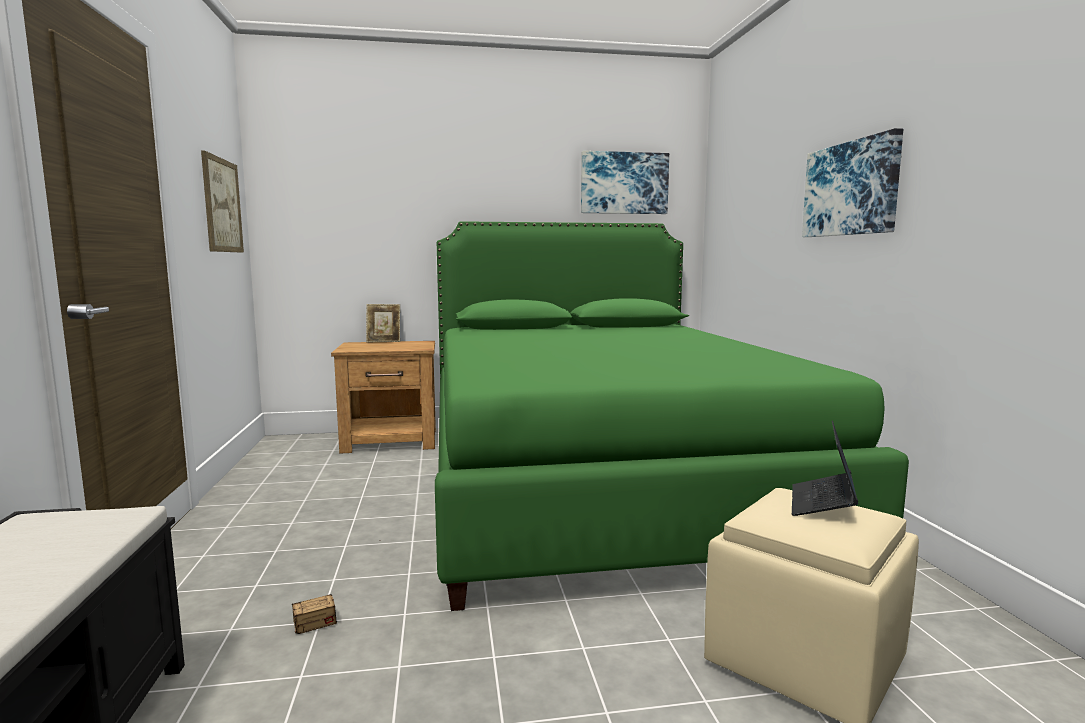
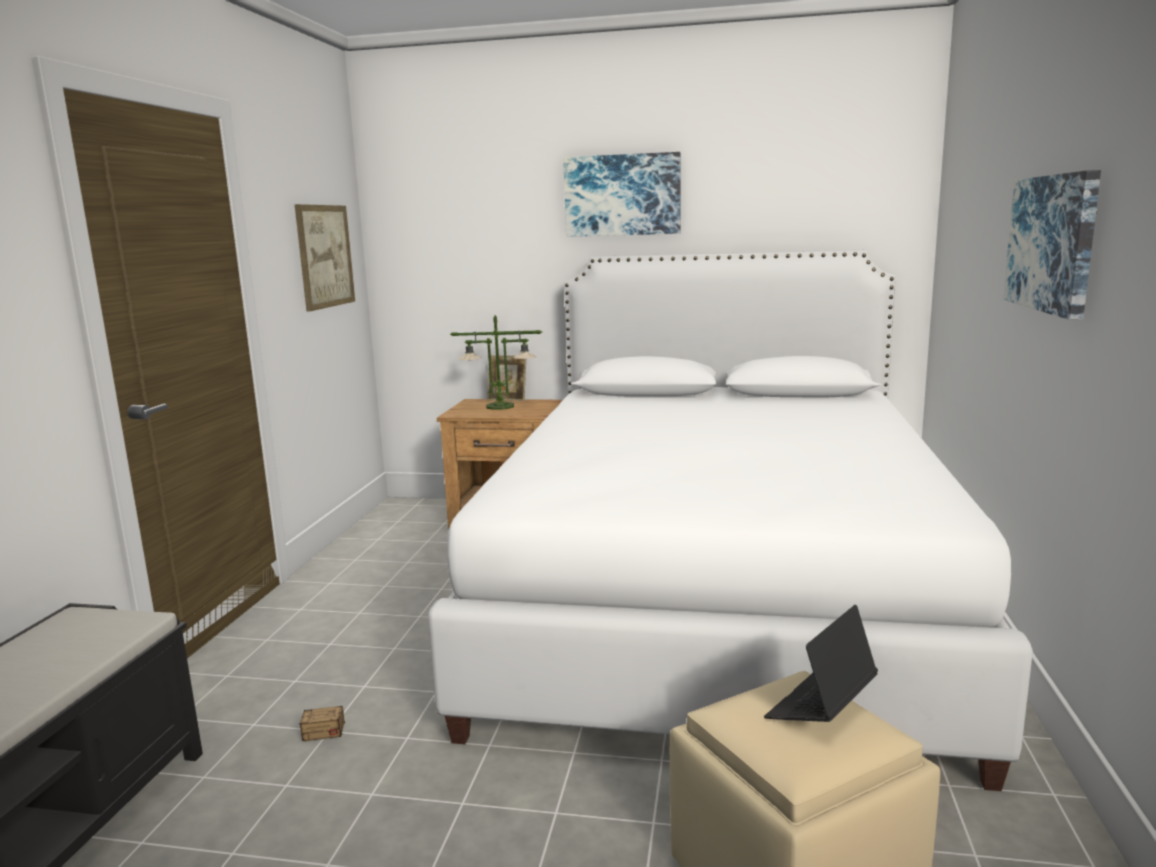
camera: 20 degrees right, 5 degrees up
(382, 345) = (499, 406): none -> table lamp
(600, 480) = (716, 599): green bed -> white bed
(624, 183) = (814, 195): picture -> picture (622, 195)

